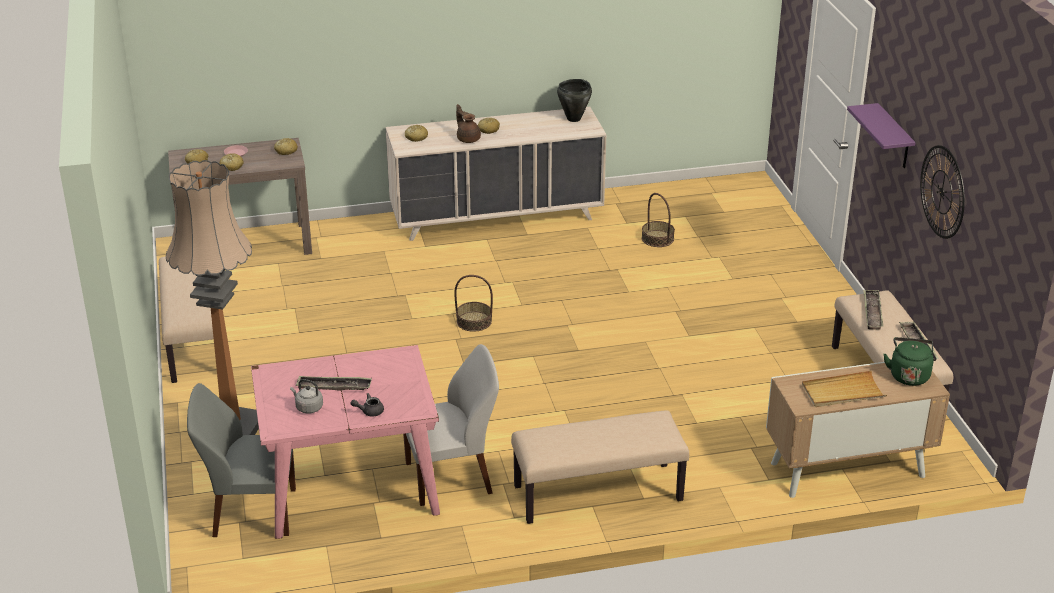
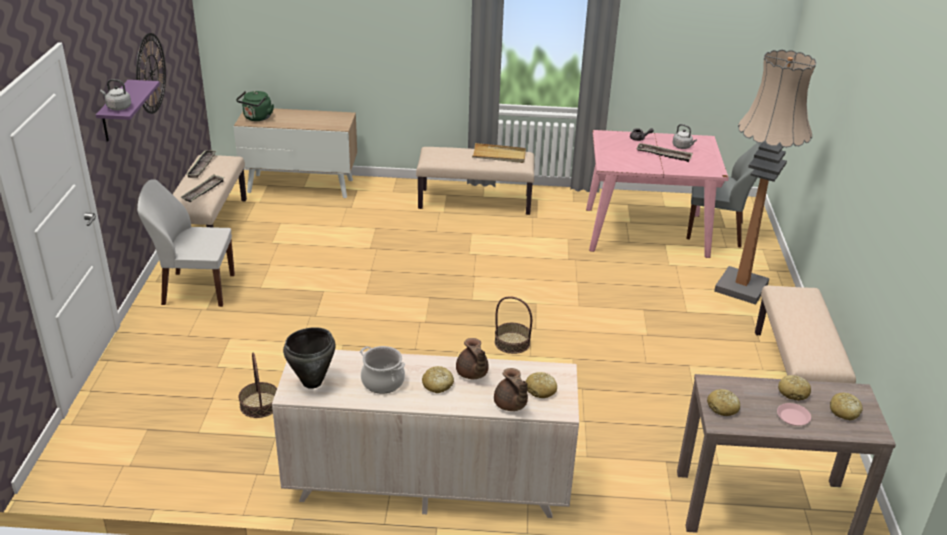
camera: 165 degrees left, 0 degrees up
(433, 127) = (511, 405): none -> brown teapot
(451, 478) = (572, 226): white chair -> white chair (196, 289)
(526, 126) = (383, 381): none -> cooking pot
(842, 392) = (311, 117): beige tray -> beige tray (499, 155)
(870, 111) = (118, 107): none -> grey kettle

